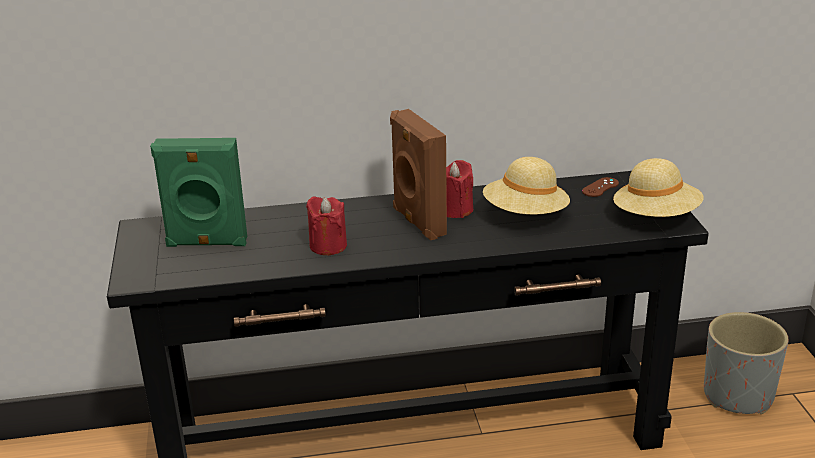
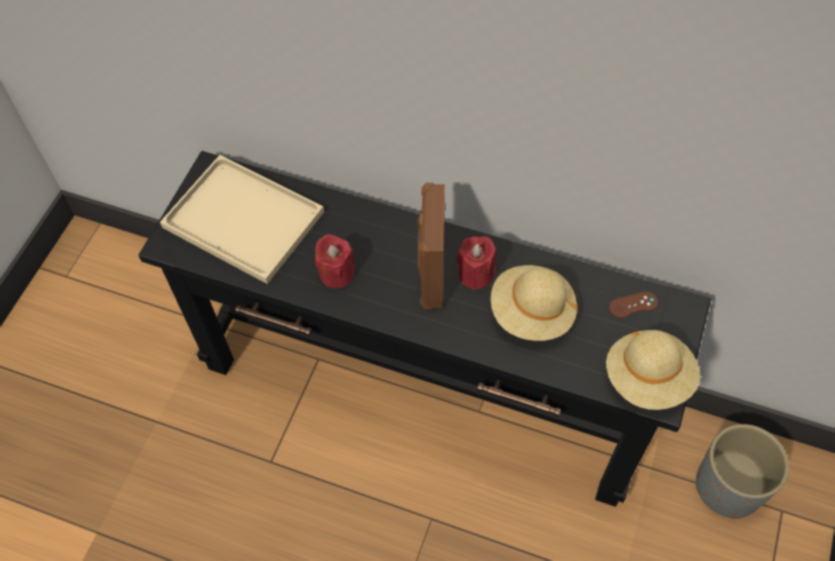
camera: 30 degrees right, 30 degrees up
(206, 243) = (246, 220): green speaker -> beige tray

